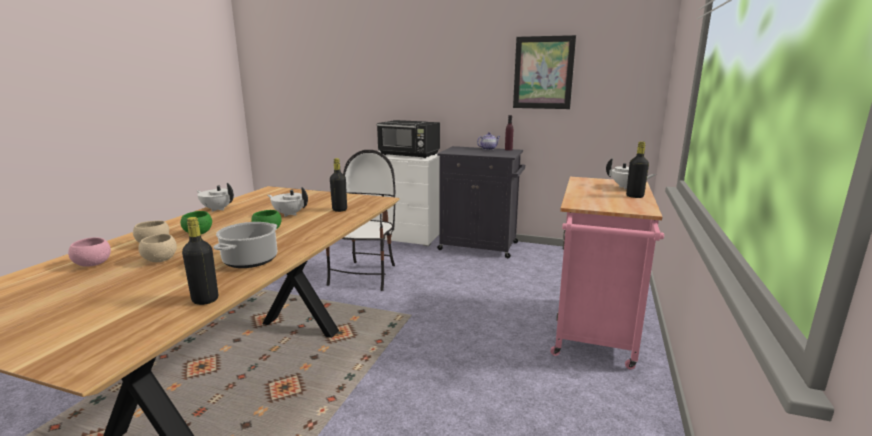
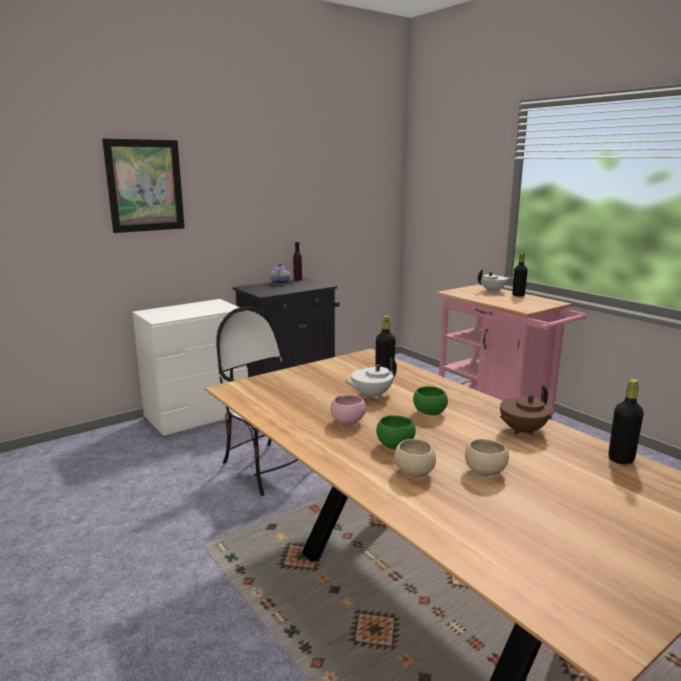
camera: 55 degrees left, 0 degrees up
(93, 264) = (468, 512): pink bowl -> pink bowl (348, 422)
(217, 209) = (289, 425): white teapot -> none
(250, 260) = (521, 431): cooking pot -> brown teapot
(409, 155) = (196, 308): black microwave -> none
(543, 73) = (315, 194): picture -> picture (145, 185)

